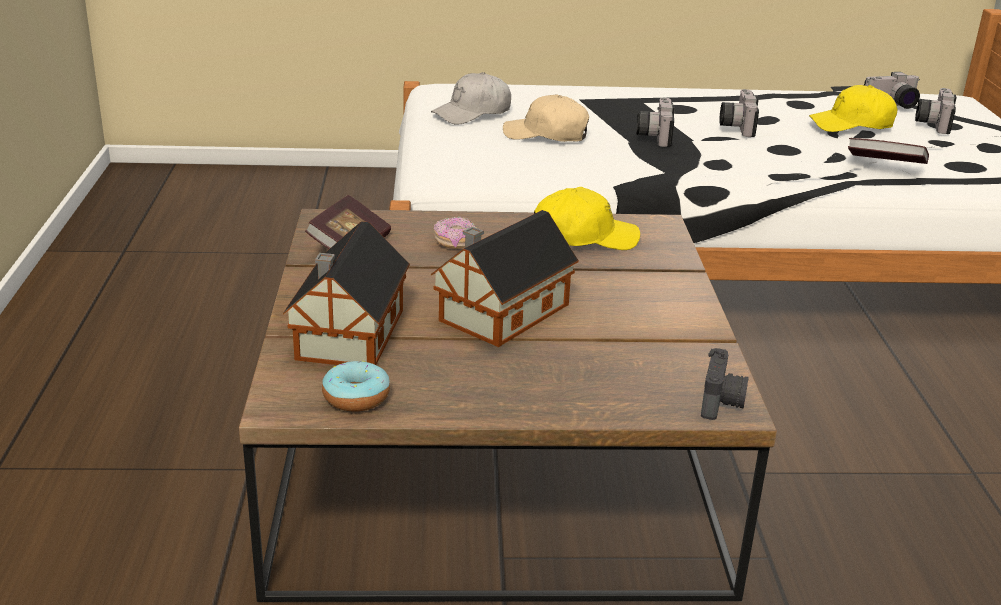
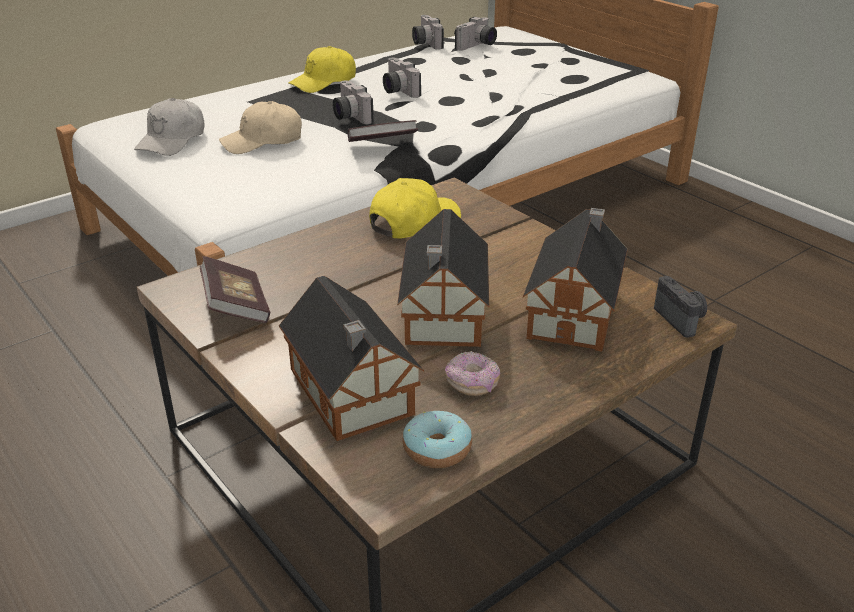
camera: 35 degrees left, 5 degrees up
(455, 242) = (321, 266): donut -> donut (472, 384)
(625, 356) = (575, 311): none -> toy house
(852, 125) = (473, 67): yellow cap -> yellow cap (323, 82)
(885, 167) = (535, 94): book -> book (382, 146)
(931, 123) = (517, 52): camera -> camera (425, 43)

